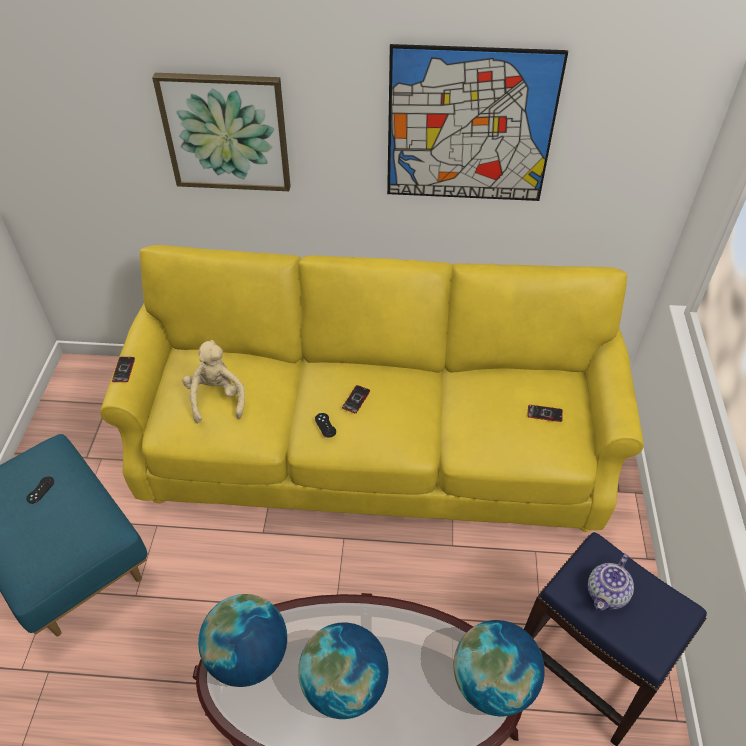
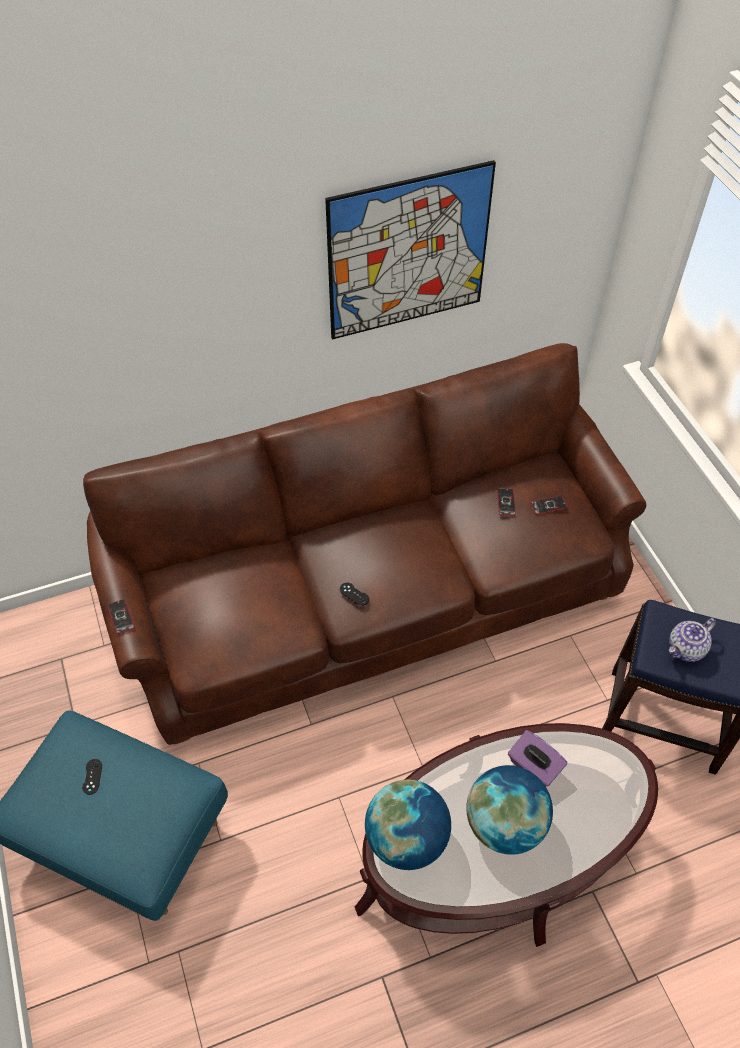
camera: 25 degrees left, 5 degrees up
(217, 398) = (229, 609): beige plush toy -> none
(226, 132) = (157, 328): picture -> none
(356, 399) = (370, 557): phone -> phone (506, 502)
(373, 445) = (370, 593): yellow sofa -> brown sofa
(403, 645) = (534, 767): none -> purple tissue box
(493, 683) = (623, 765): globe -> none
(607, 594) = (686, 649): teapot -> teapot turned 45 degrees clockwise

